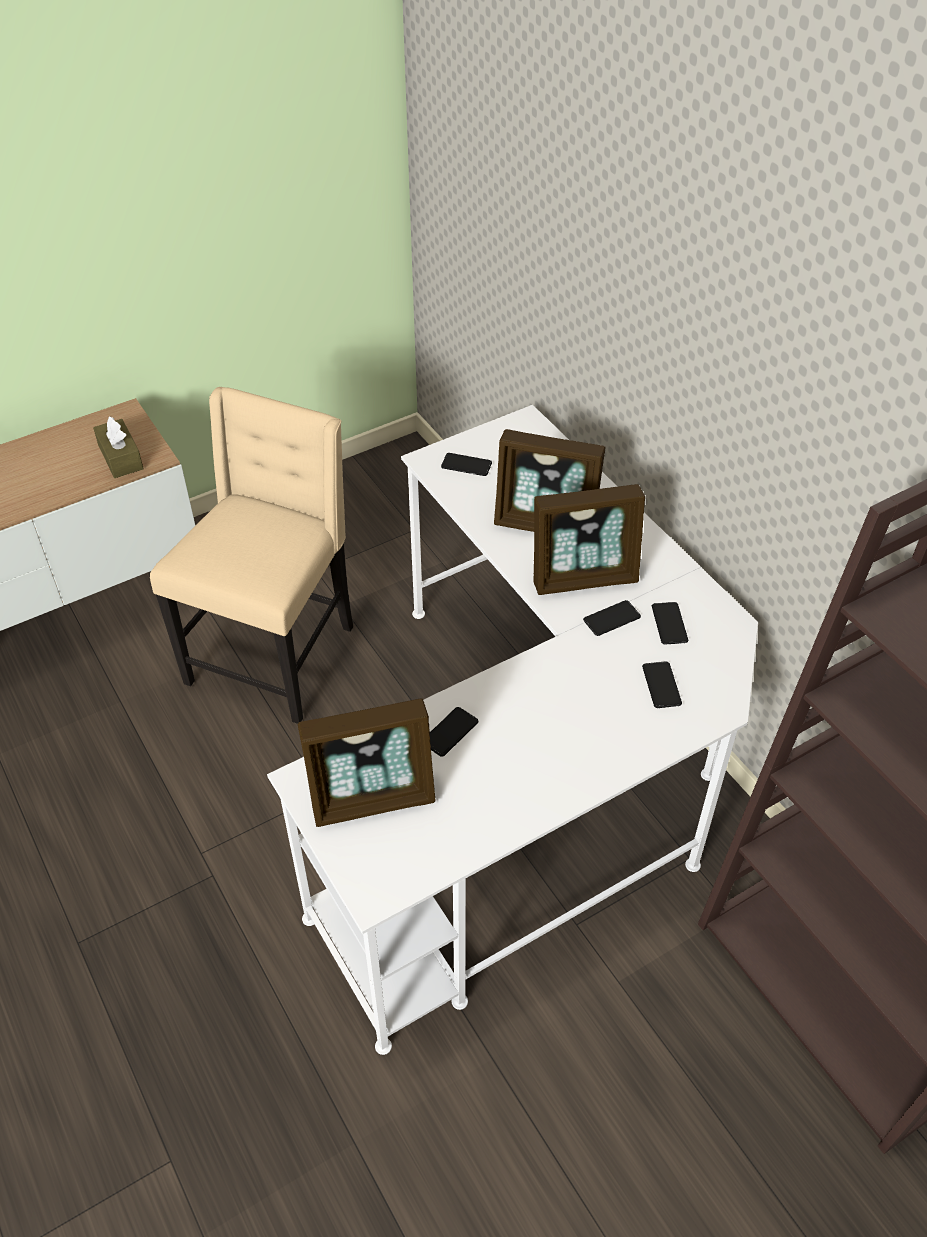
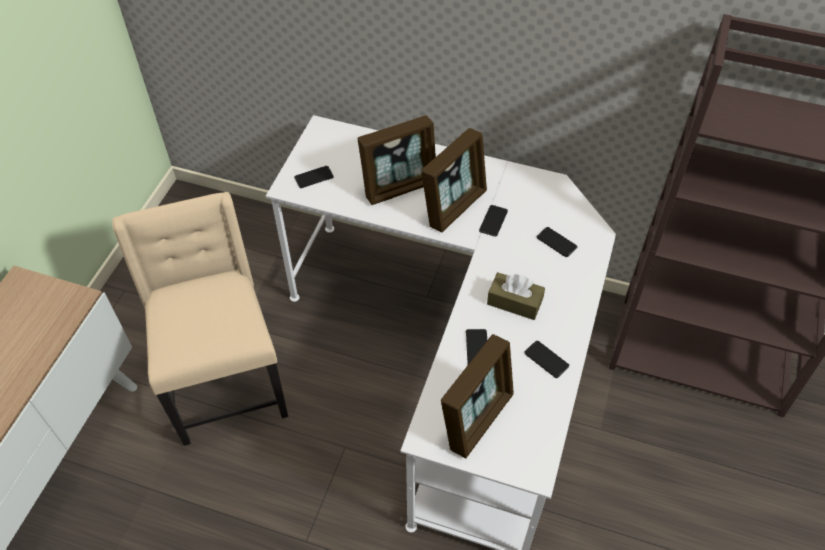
camera: 40 degrees left, 5 degrees up
(121, 457) = (51, 314): brown tissue box -> brown tissue box (514, 302)
(669, 624) = (525, 204): phone -> phone (546, 359)

